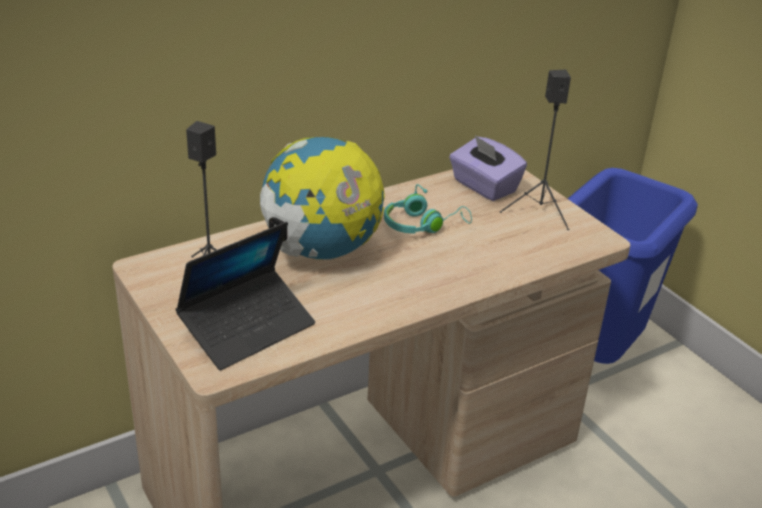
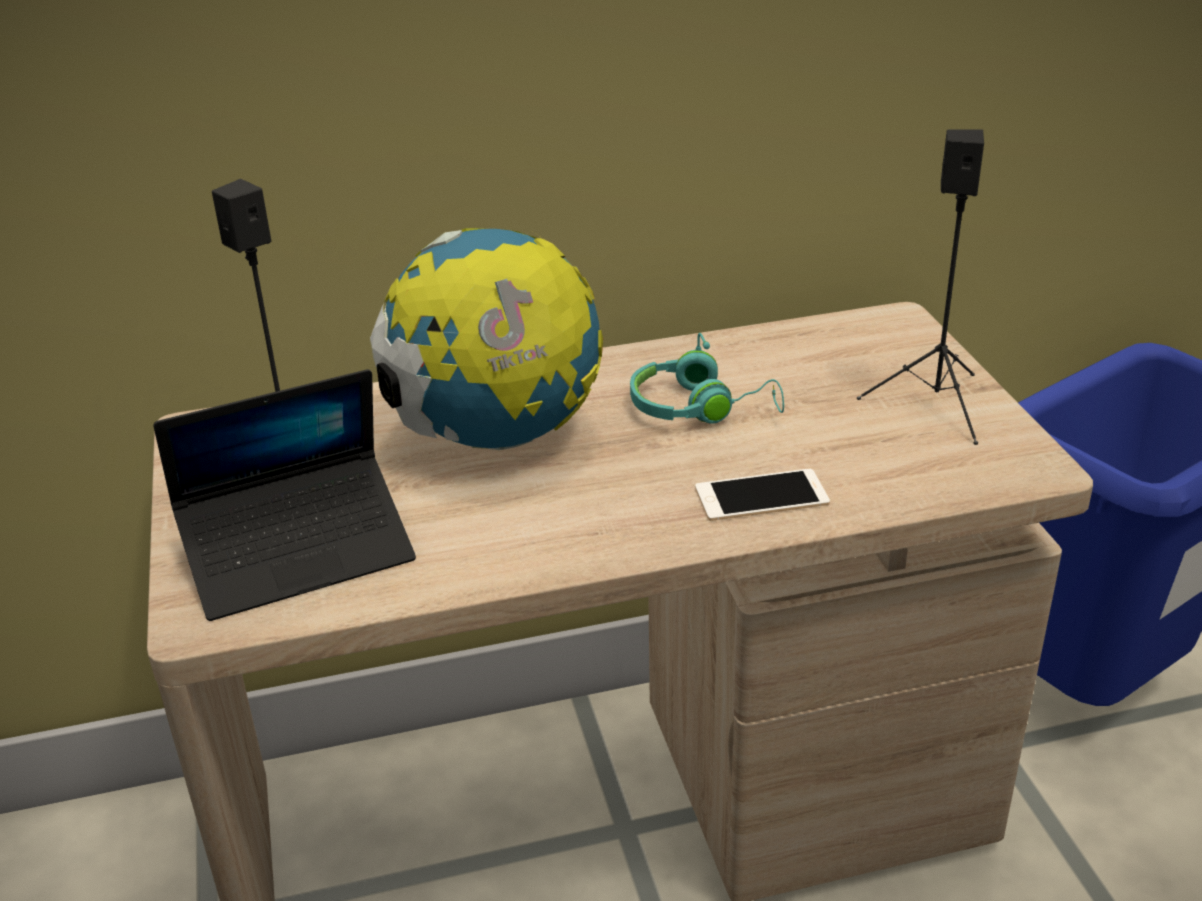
camera: 20 degrees right, 0 degrees up
(477, 268) = (761, 496): none -> phone
(484, 186) = (849, 351): purple tissue box -> none

